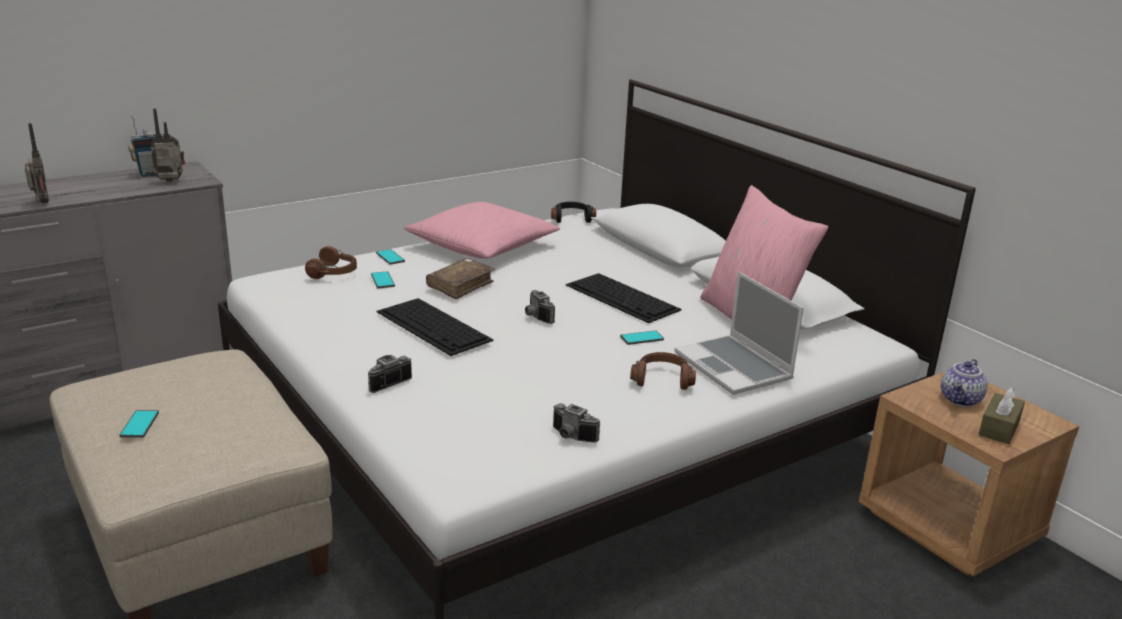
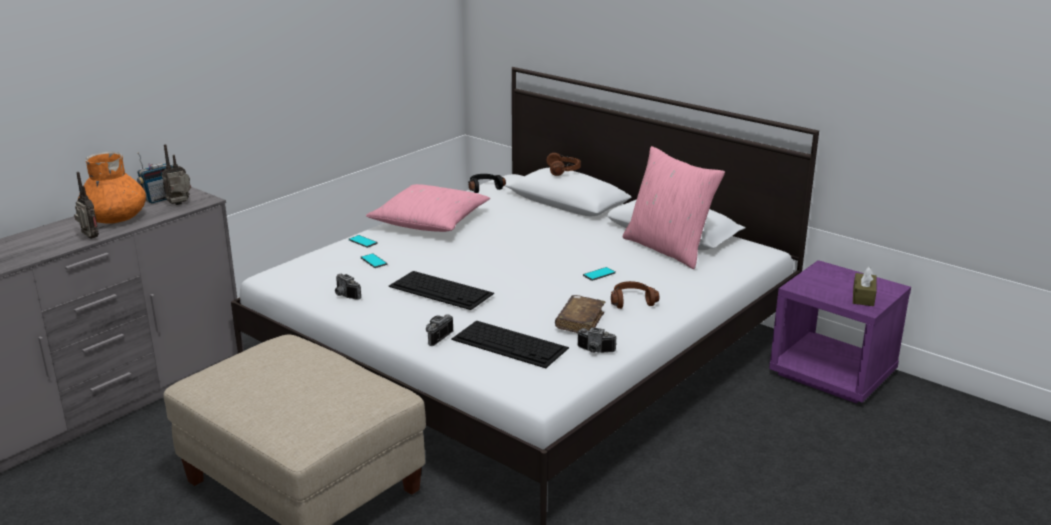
camera: 15 degrees left, 0 degrees up
(90, 186) = (115, 218): none -> orange vase
(139, 424) = (269, 400): phone -> none
(334, 273) = (329, 261): brown headphones -> brown headphones (564, 170)
(460, 285) = (438, 256): brown book -> brown book (580, 322)
(536, 317) = (512, 271): camera -> camera (344, 296)
(623, 297) = (566, 246): keyboard -> keyboard (511, 344)
(735, 367) = (676, 284): laptop -> none
(950, 526) = (833, 374): brown nightstand -> purple nightstand
(961, 400) = (832, 282): teapot -> none

